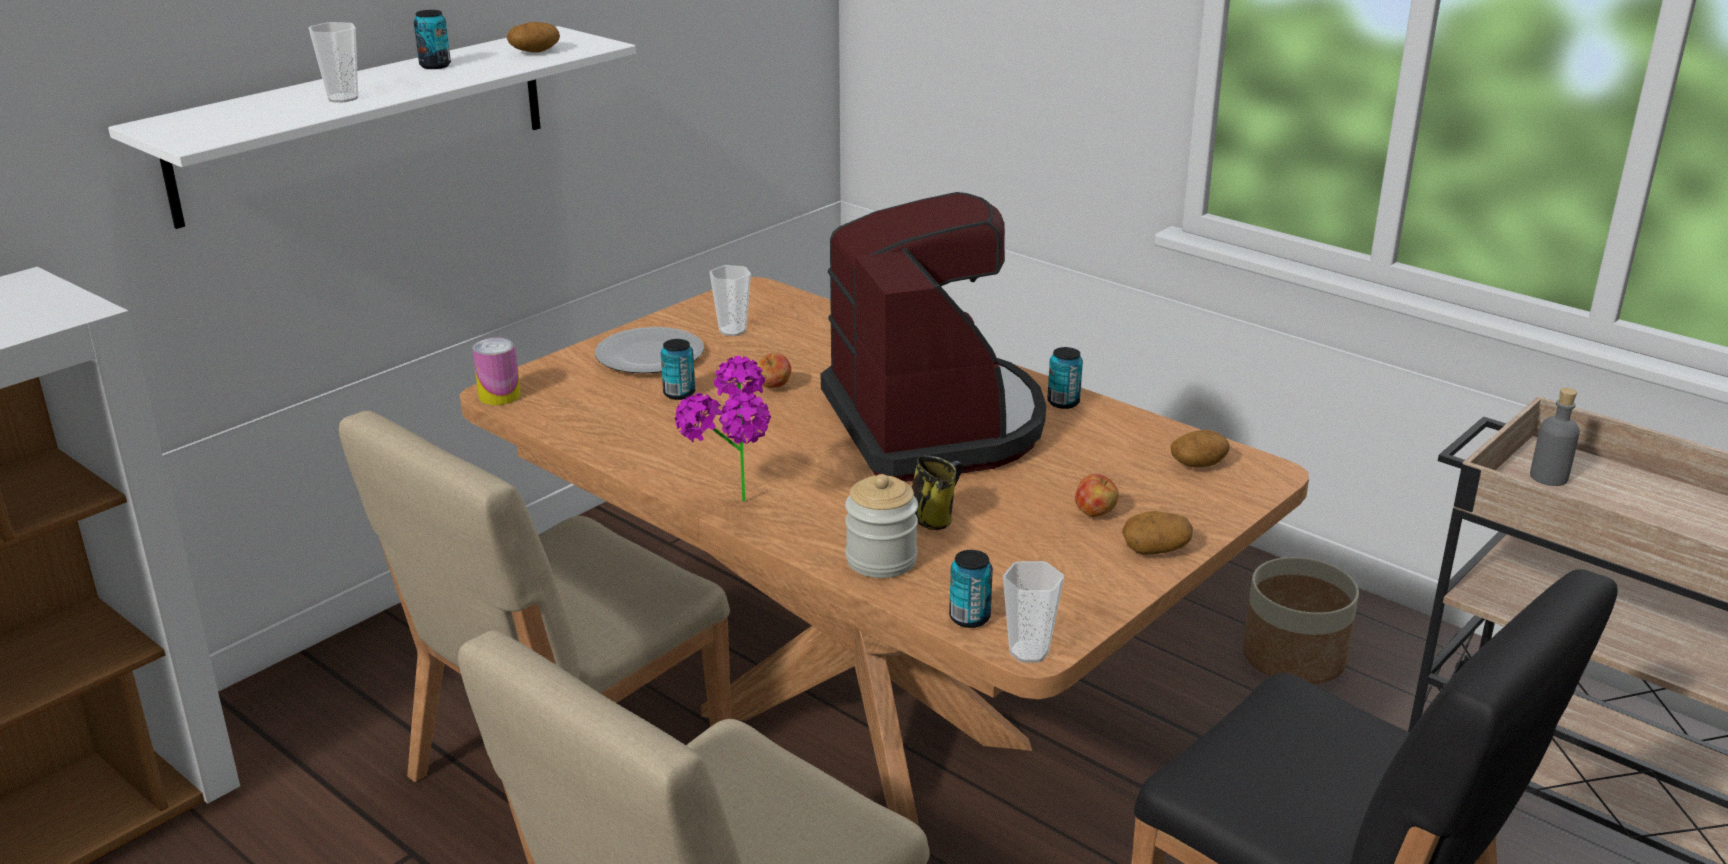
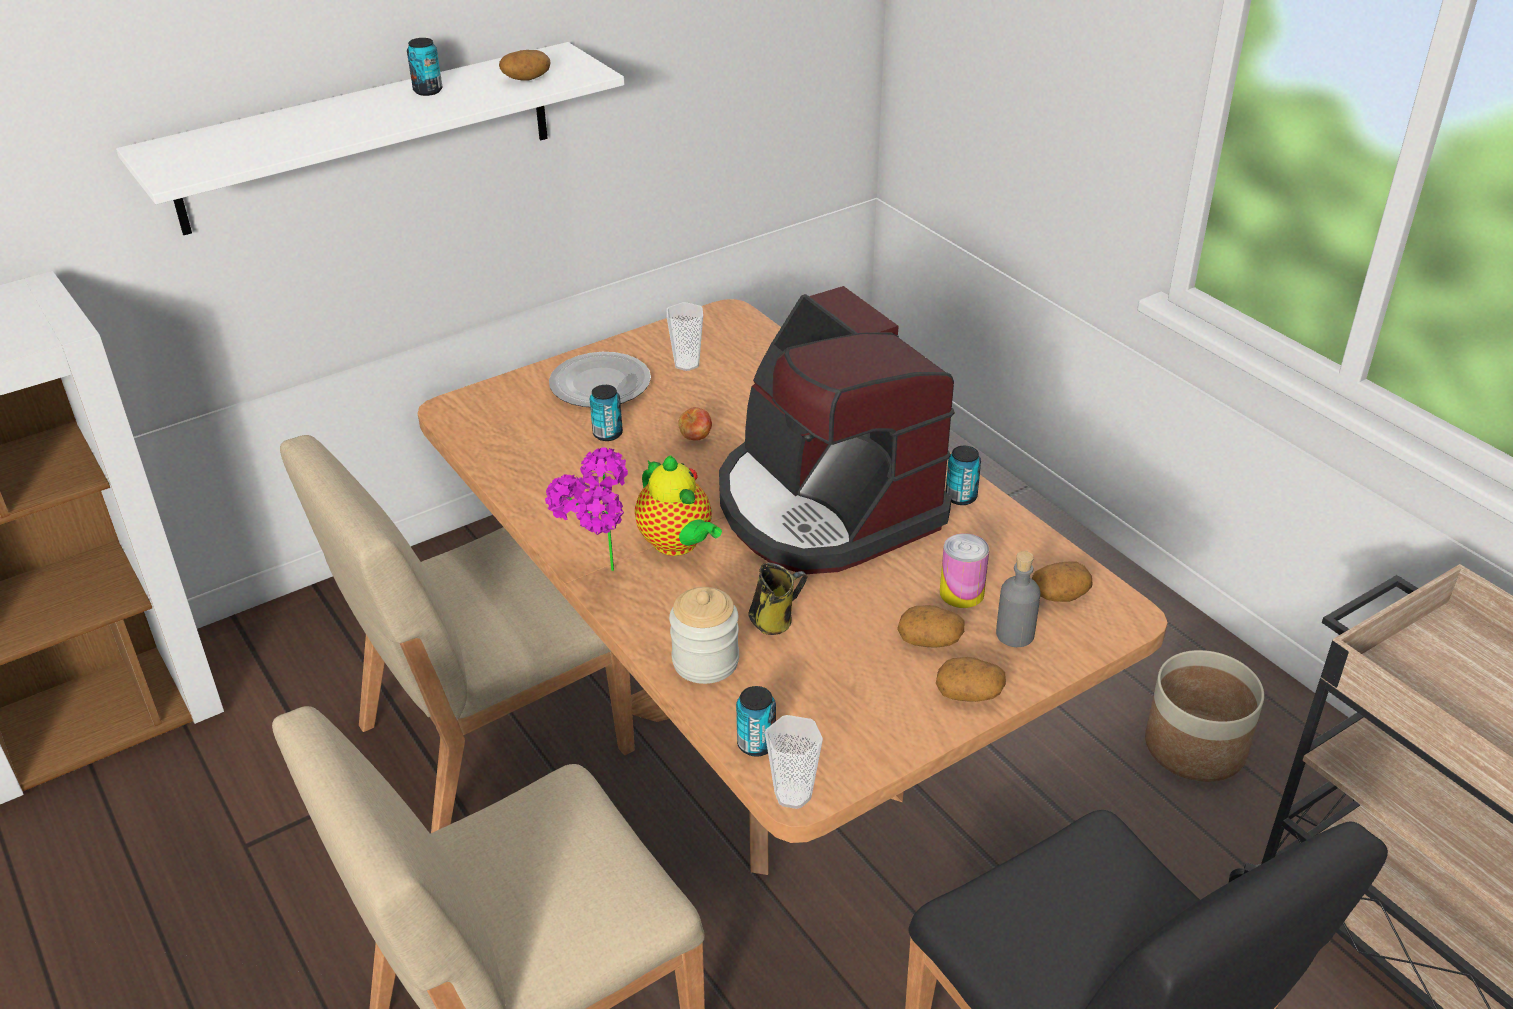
camera: 15 degrees right, 10 degrees up
(343, 98) = (325, 129): cup -> none
(499, 396) = (451, 414): can -> can (961, 593)
(801, 472) = (678, 544): none -> teapot
(934, 424) = (825, 506): coffee machine -> coffee machine turned 150 degrees clockwise
(1095, 513) = (930, 639): apple -> potato
(1548, 477) = (1439, 658): grey bottle -> grey bottle (1014, 634)

